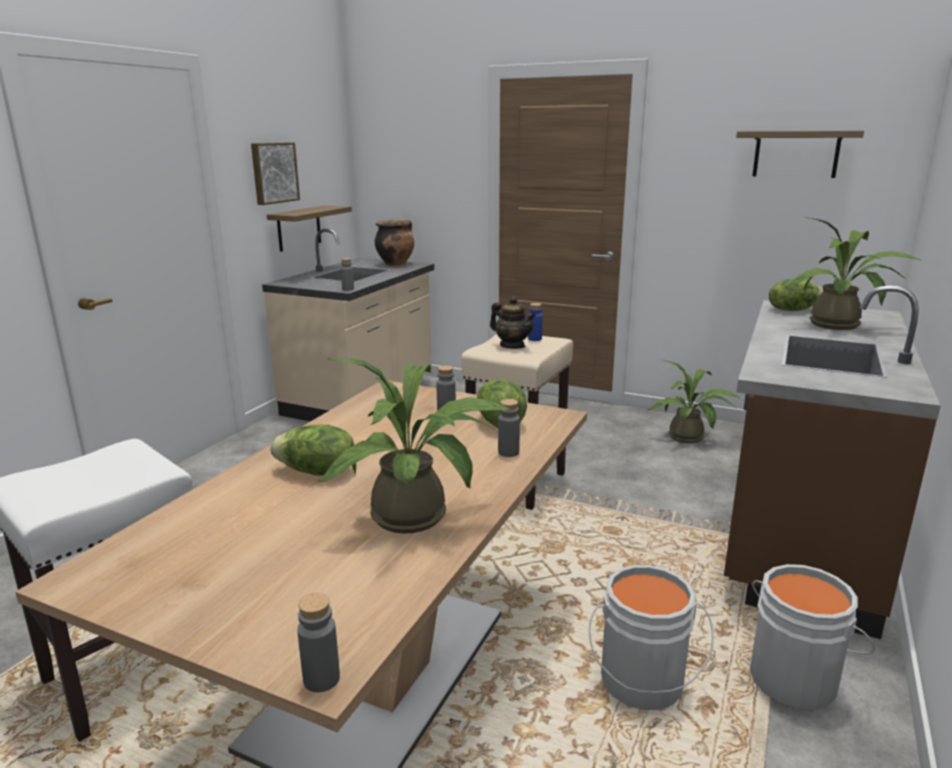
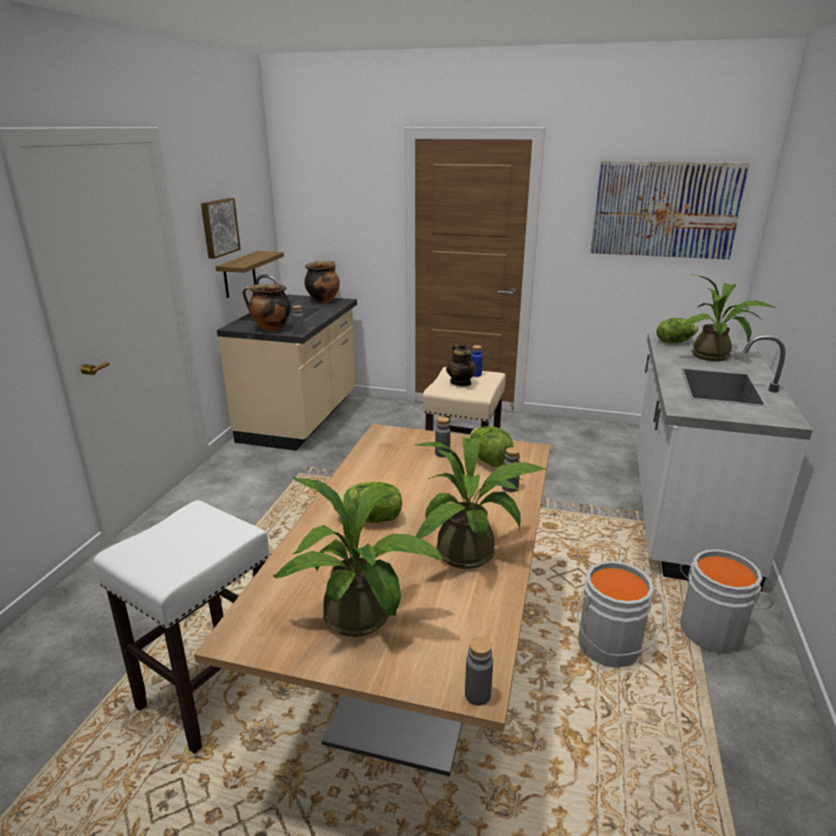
camera: 10 degrees left, 5 degrees up
(319, 285) = (270, 329): none -> cooking pot
(512, 346) = (461, 382): teapot -> teapot turned 45 degrees clockwise
(690, 438) = (584, 440): potted plant -> potted plant (363, 620)
(796, 154) = (665, 210): shelf -> picture
(797, 532) = (684, 514): brown counter -> white counter

